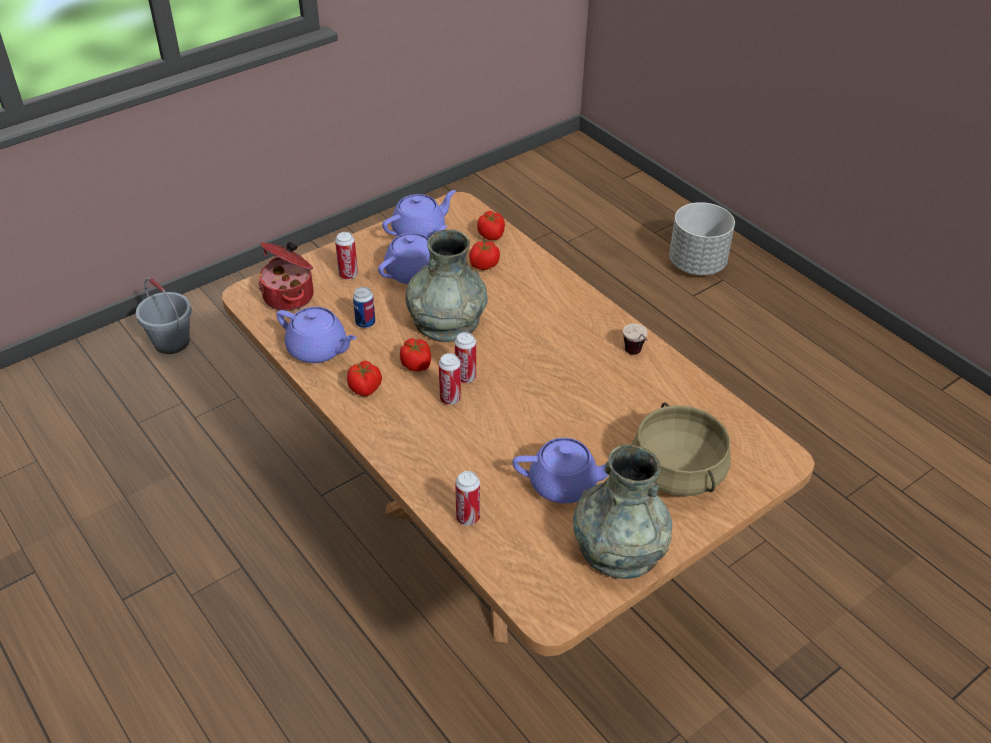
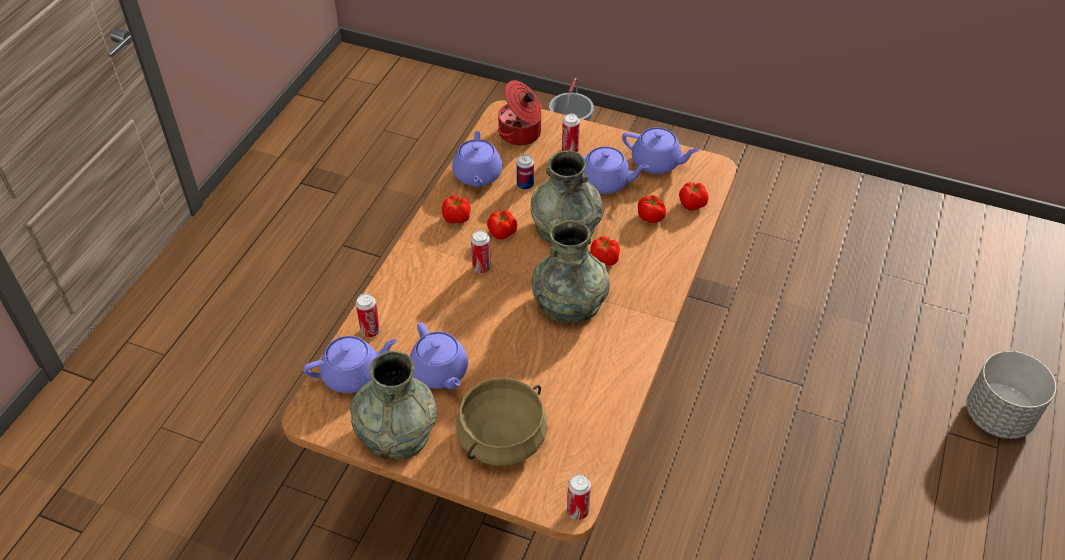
camera: 60 degrees right, 5 degrees up
(465, 377) = (511, 266): can -> can (577, 511)
(512, 315) = (604, 260): none -> tomato
(518, 555) = (353, 374): none -> purple teapot
(545, 358) = (570, 302): none -> grey vase
(635, 356) = (619, 358): cup -> none

